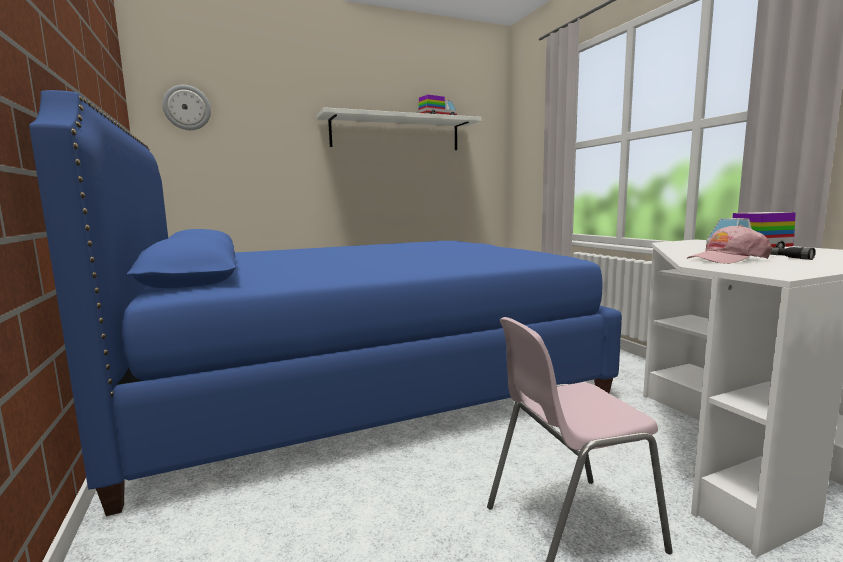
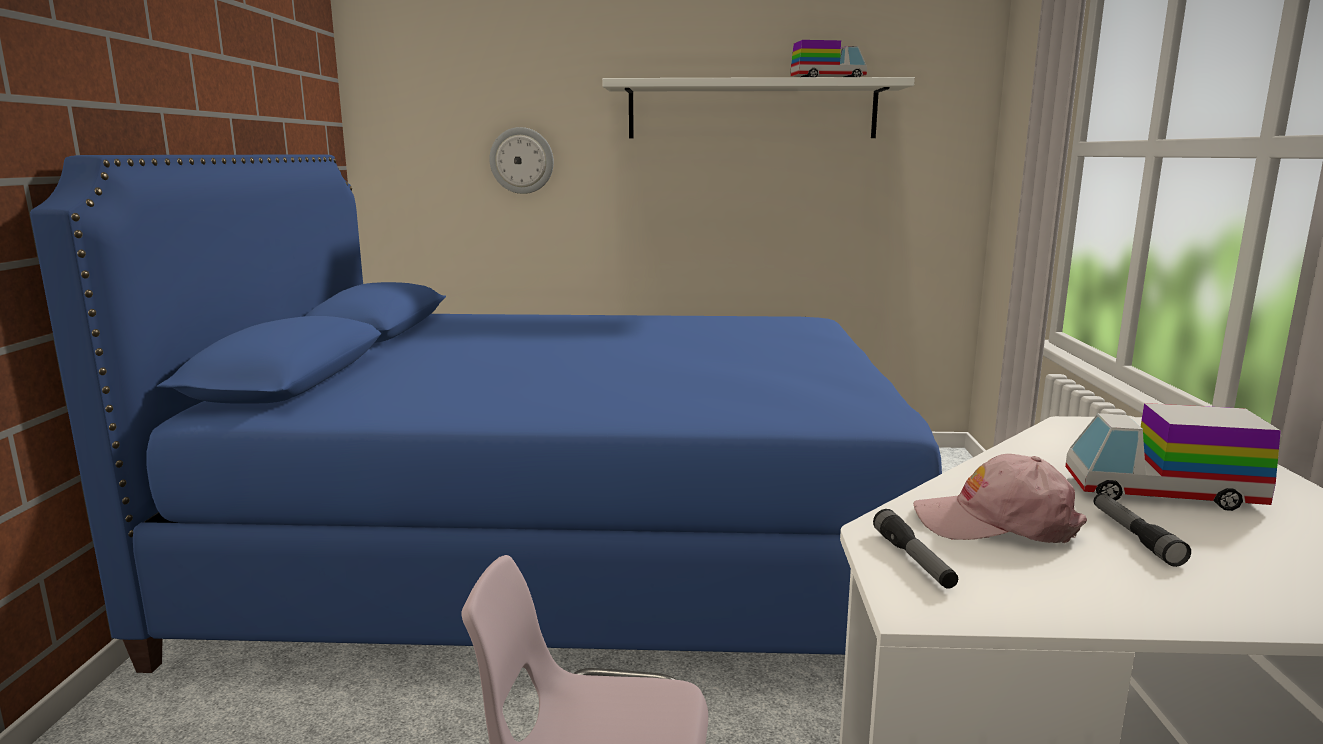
camera: 25 degrees right, 5 degrees up
(187, 108) = (415, 84): wall clock -> wall clock (522, 160)
(735, 268) = (913, 560): none -> flashlight

